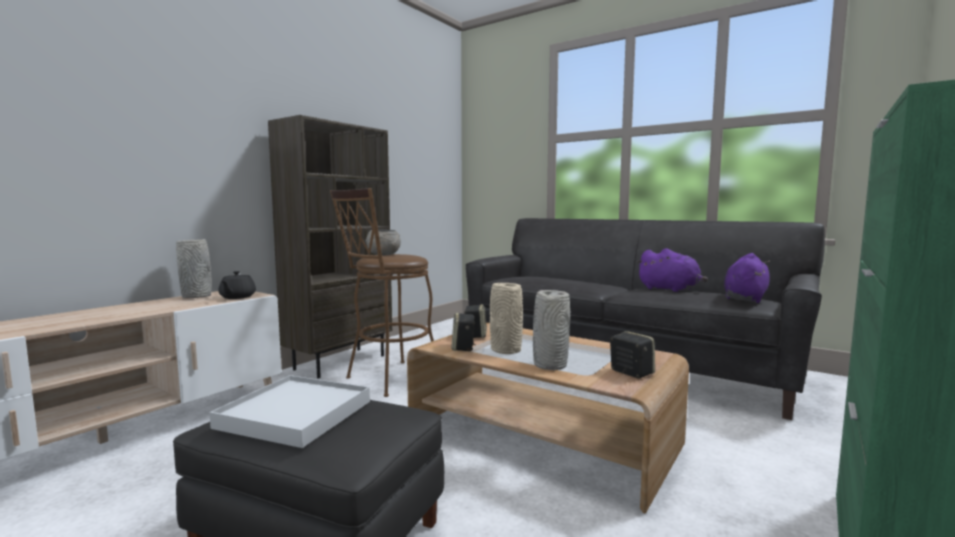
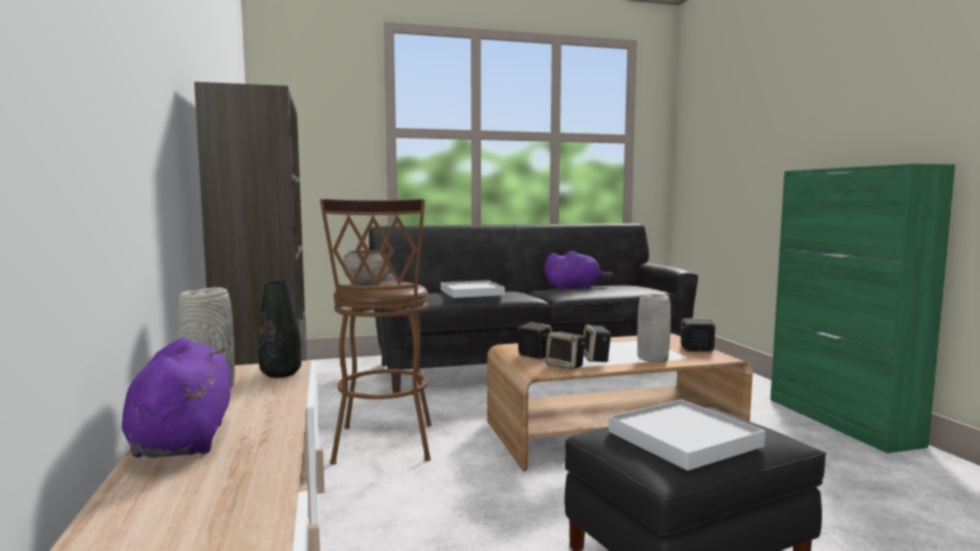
camera: 50 degrees left, 0 degrees up
(237, 297) = (281, 374): black teapot -> black vase
(506, 350) = (596, 359): beige vase -> speaker
(550, 279) = (471, 292): none -> white tray
(745, 298) = (637, 286): purple plush toy -> purple plush toy (184, 439)

